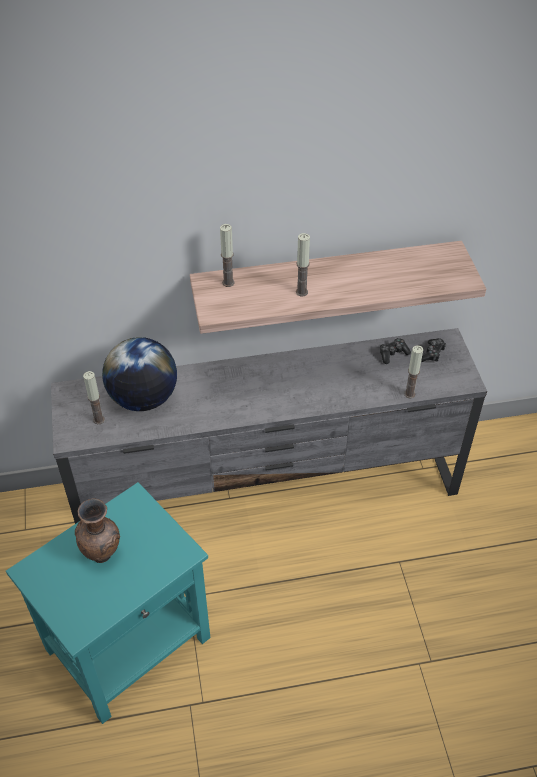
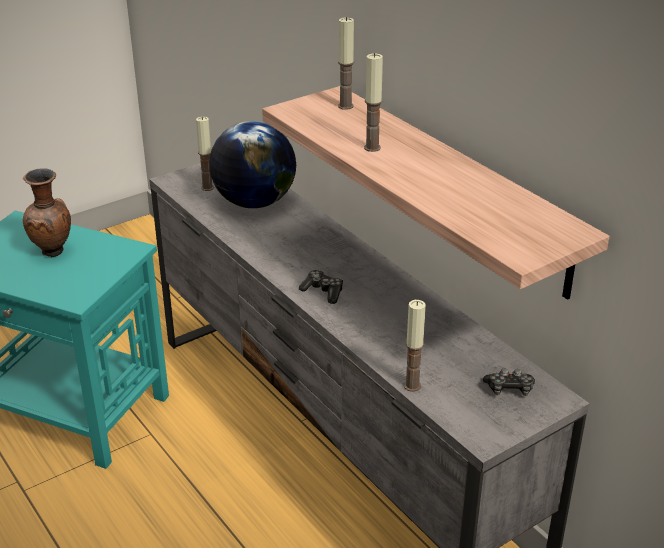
camera: 65 degrees right, 15 degrees down
(393, 354) = (475, 353): game controller -> game controller (323, 292)

